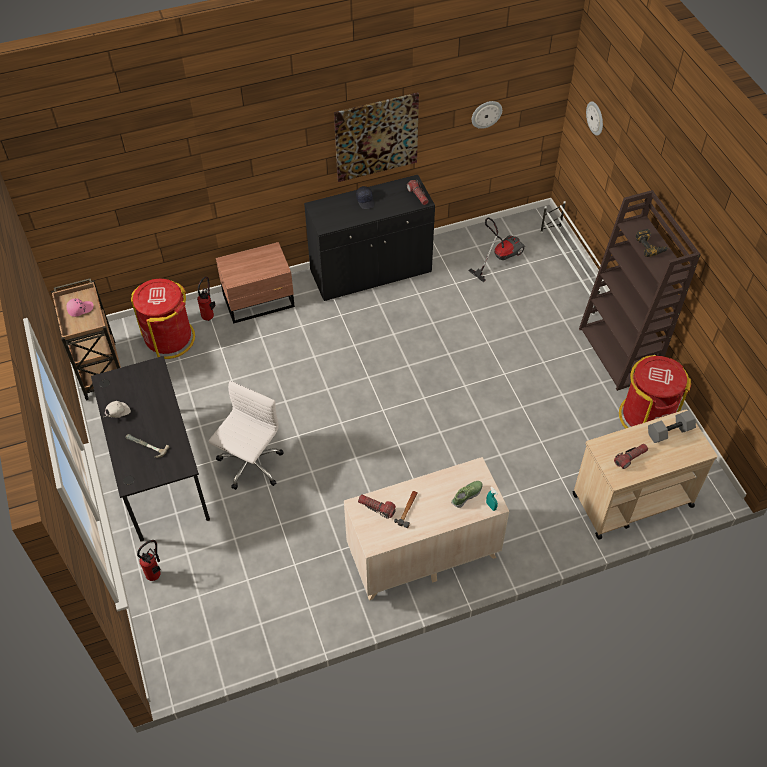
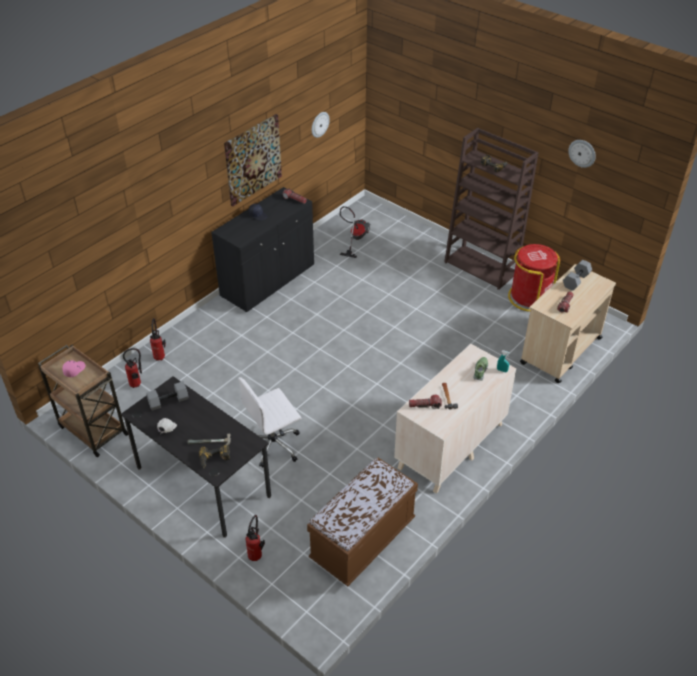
camera: 30 degrees left, 10 degrees down
(137, 467) = (214, 459): none -> power drill
(141, 382) = (168, 401): none -> grey dumbbell
(169, 338) = (137, 385): red trash can -> fire extinguisher
(250, 465) = (274, 444): white office chair -> white office chair turned 120 degrees counterclockwise
(260, 301) = (194, 331): brown nightstand -> none
(262, 612) = (363, 540): none -> brown bench
(576, 269) = (414, 228): white shoe rack -> none
(595, 118) = (400, 102): wall clock -> wall clock (582, 153)

